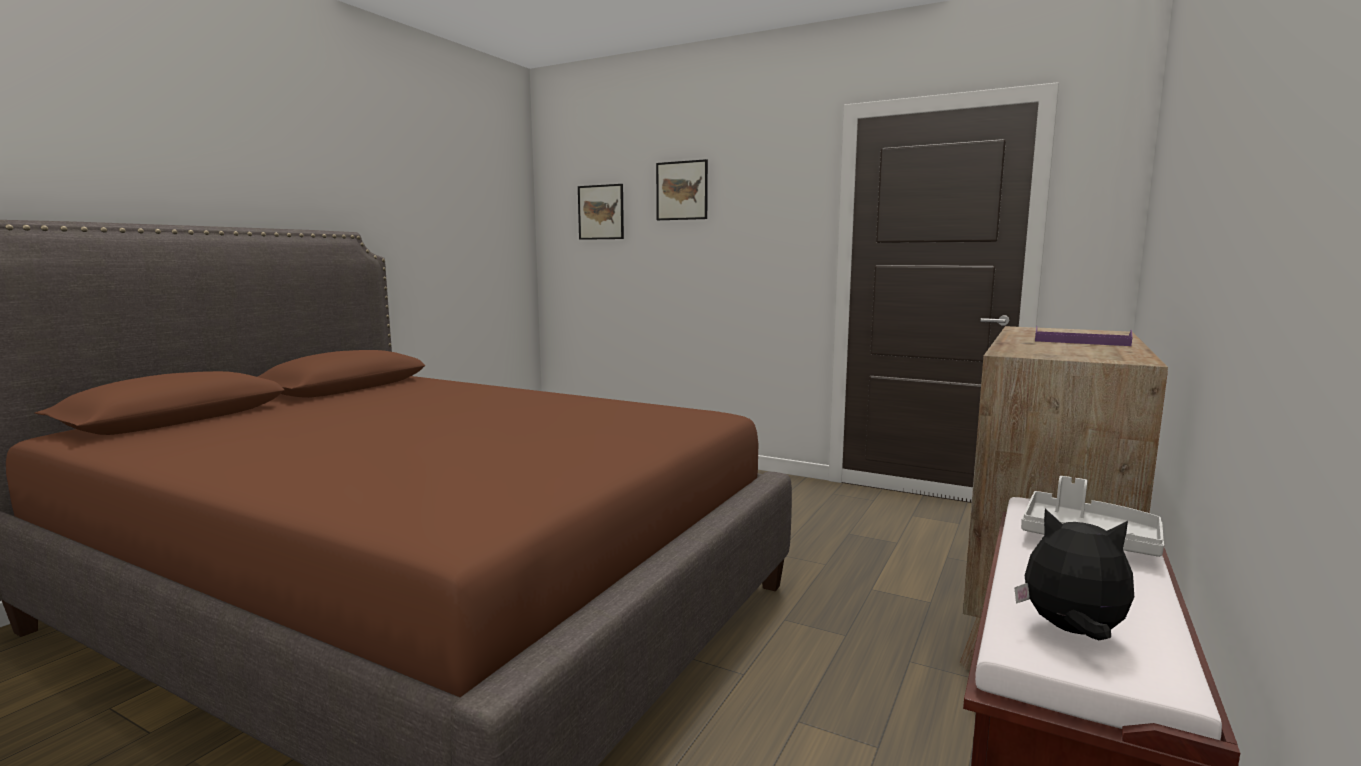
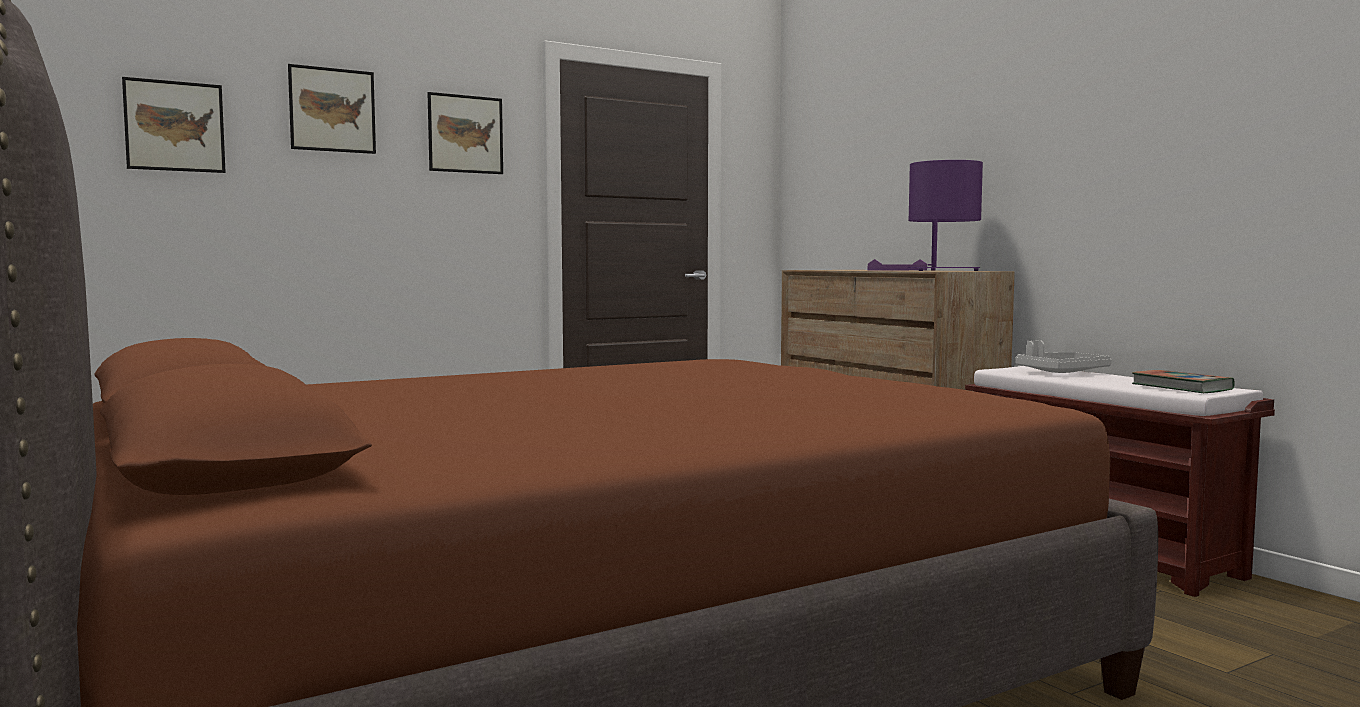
camera: 60 degrees left, 5 degrees down
(771, 197) = (465, 134): none -> picture
(1072, 632) = (1181, 387): plush toy -> book
(1088, 351) = (943, 270): none -> purple table lamp

